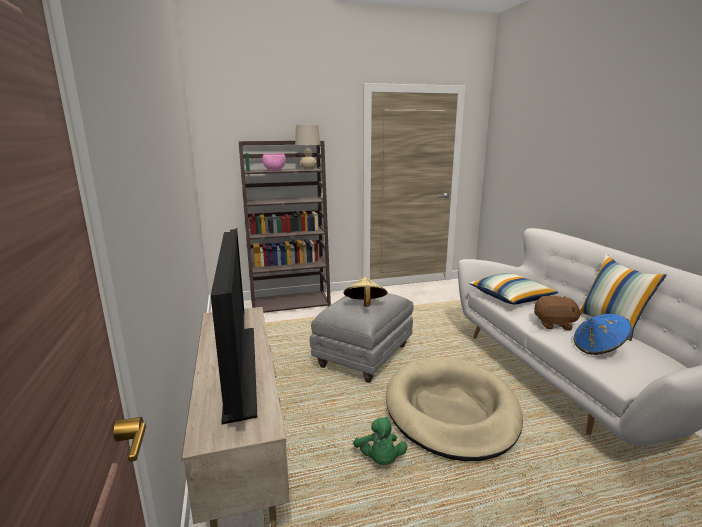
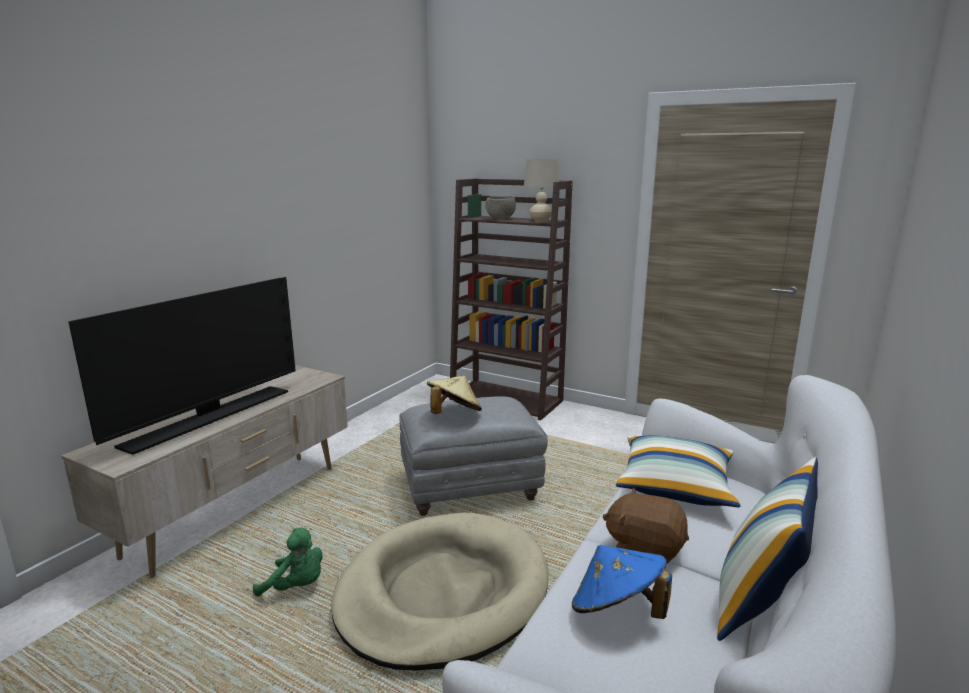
camera: 45 degrees right, 0 degrees up
(274, 170) = (500, 219): pink bowl -> grey bowl
(380, 459) = (296, 586): green plush toy -> green plush toy turned 105 degrees counterclockwise
(554, 324) = (645, 548): brown plush toy -> brown plush toy turned 150 degrees clockwise

